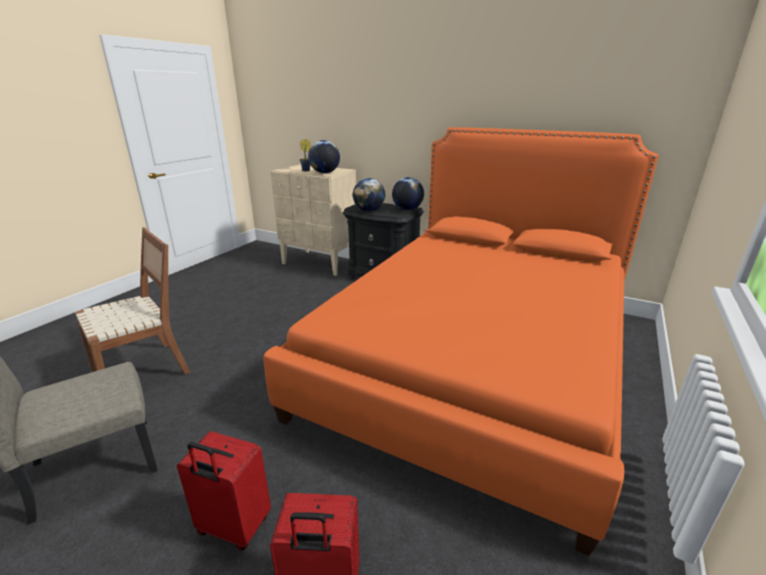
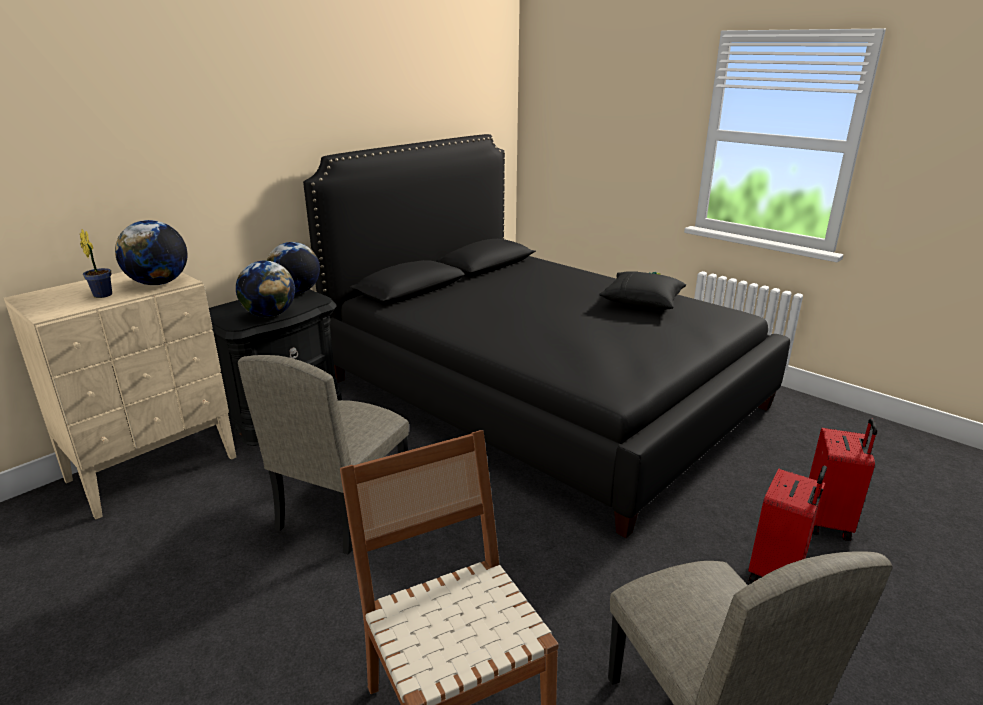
camera: 75 degrees left, 0 degrees up
(298, 311) = (343, 508): none -> beige chair
(475, 357) = (540, 393): orange bed -> black bed
(545, 325) = (642, 303): none -> black pillow

